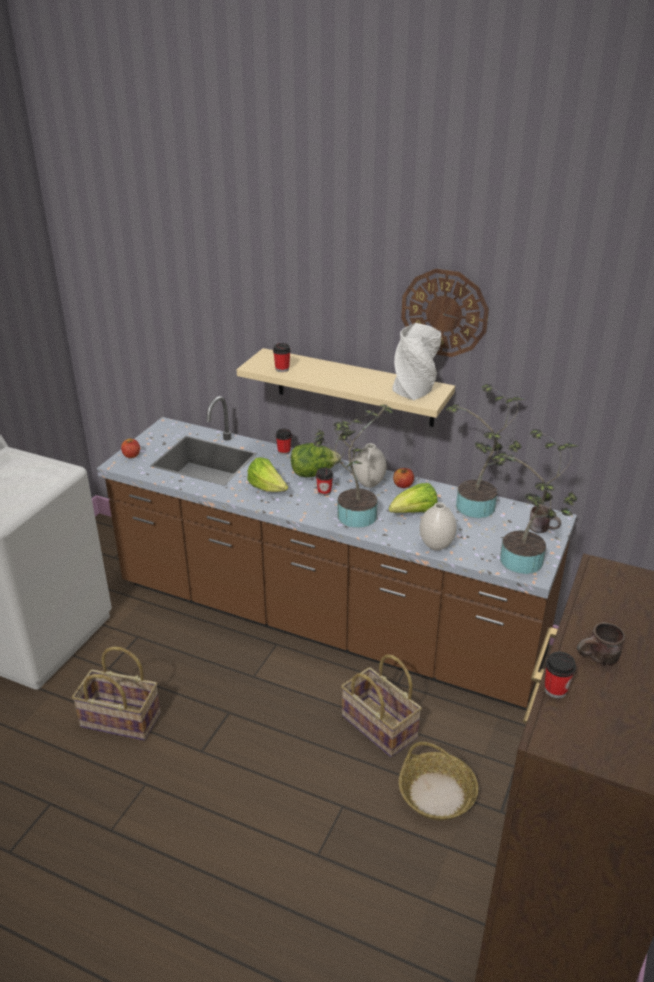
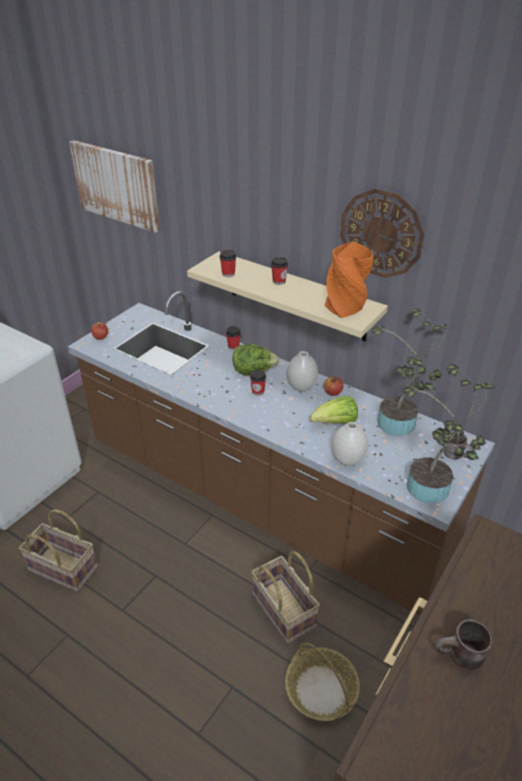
camera: 10 degrees right, 5 degrees up
(137, 286) = (116, 185): none -> picture
(267, 488) = (208, 382): lettuce -> none
(352, 515) = (276, 418): potted plant -> none
(414, 391) = (346, 308): white vase -> orange vase
(555, 690) = (400, 693): cup -> cup (279, 281)

